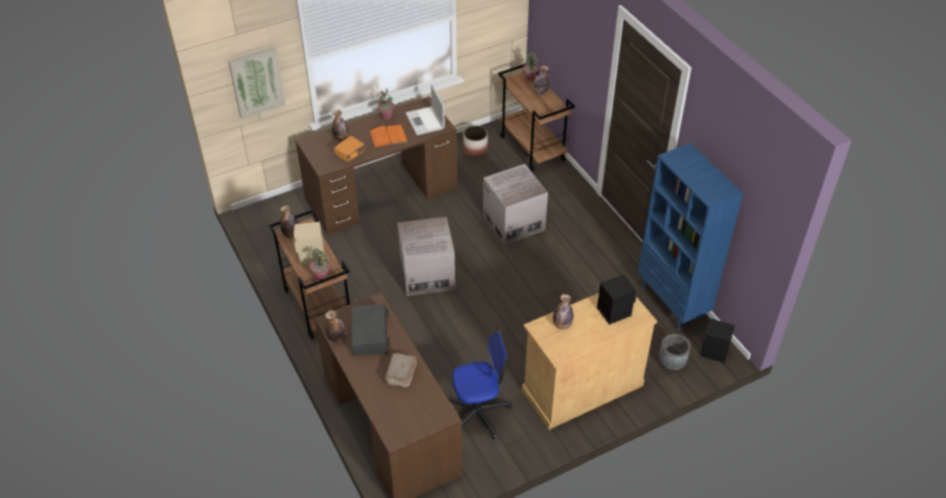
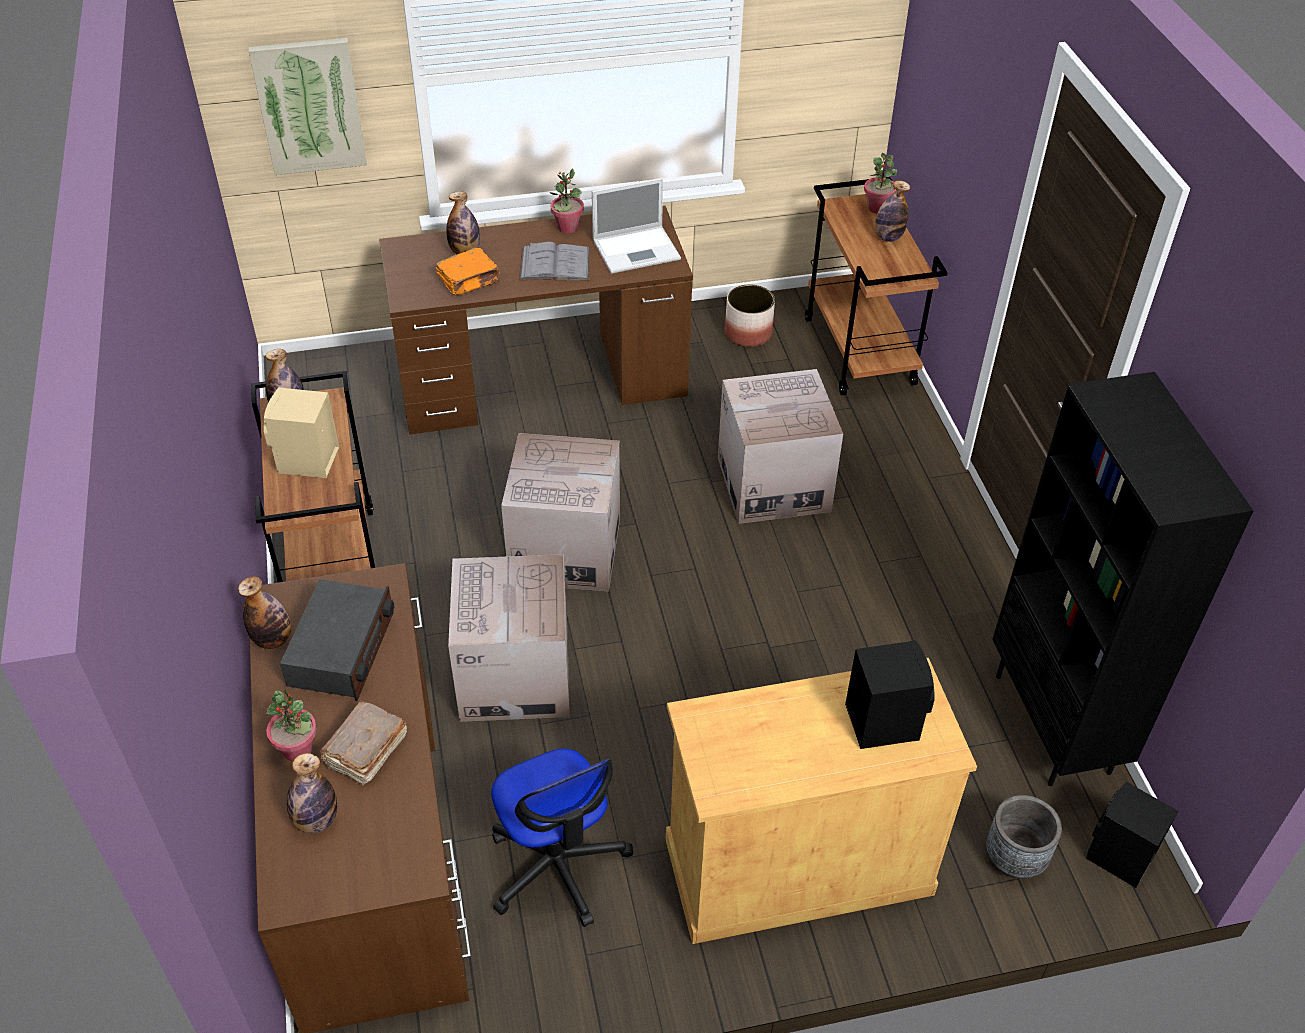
camera: 15 degrees right, 0 degrees up
(321, 276) = (307, 504): potted plant -> potted plant (298, 749)
(388, 136) = (555, 264): orange book -> grey book
(425, 121) = (638, 249): laptop -> laptop turned 105 degrees counterclockwise
(426, 336) = (514, 675): none -> cardboard box
(478, 413) = (557, 866): office chair -> office chair turned 60 degrees clockwise
(562, 325) = (752, 724): bottle -> bottle (316, 820)
(672, 303) = (1054, 724): blue bookcase -> black bookcase

